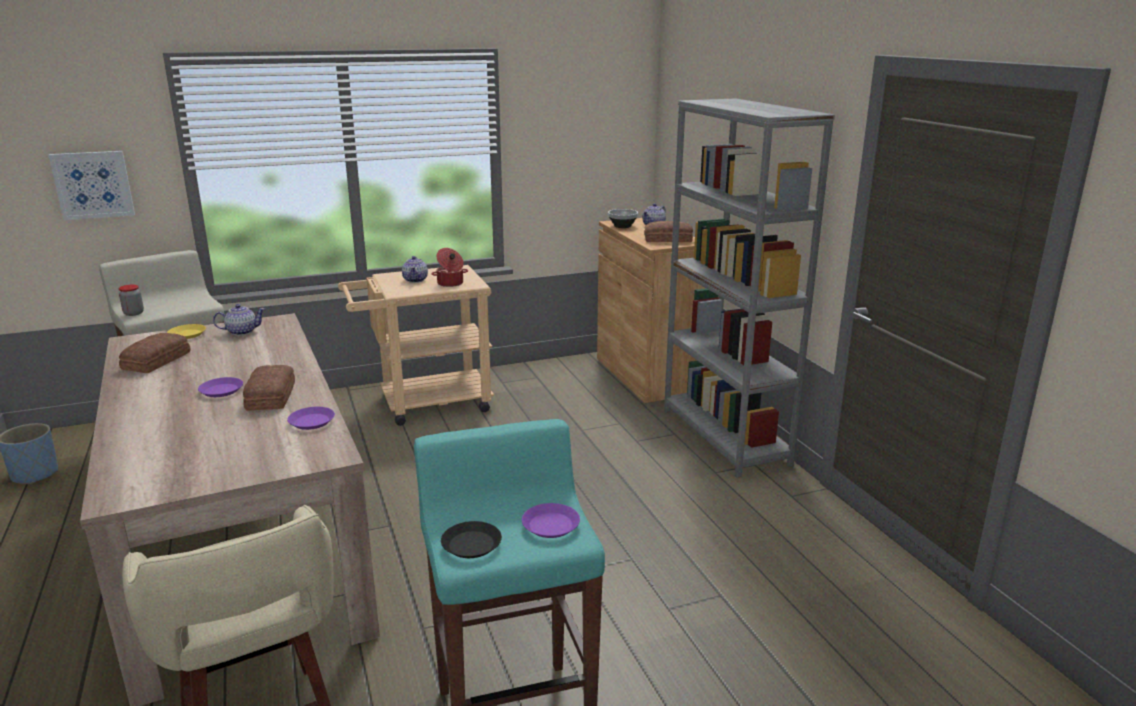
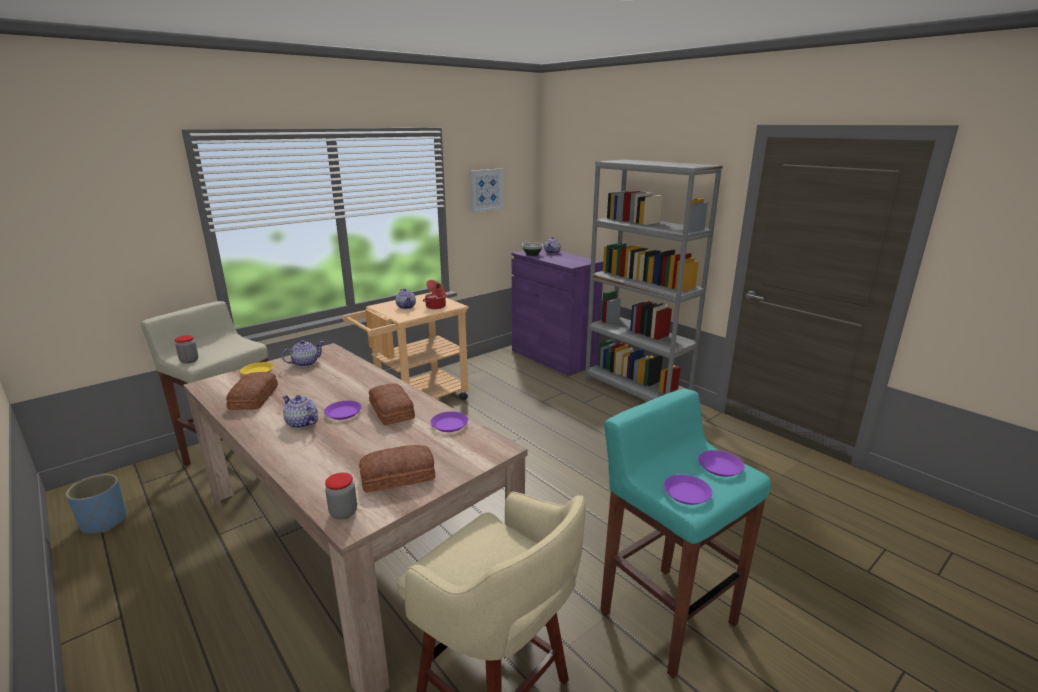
camera: 20 degrees left, 0 degrees up
(93, 185) = (121, 250): picture -> picture (486, 190)
(116, 488) = (343, 512): none -> jar
(172, 394) = (302, 423): none -> teapot
(471, 544) = (686, 493): black plate -> purple plate
(646, 375) = (553, 357): brown cabinet -> purple cabinet
(668, 239) = (574, 260): bread -> bread (399, 476)

